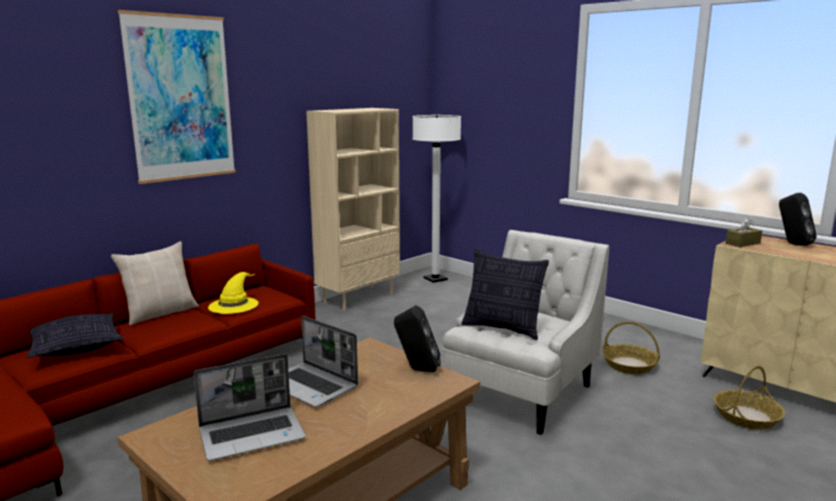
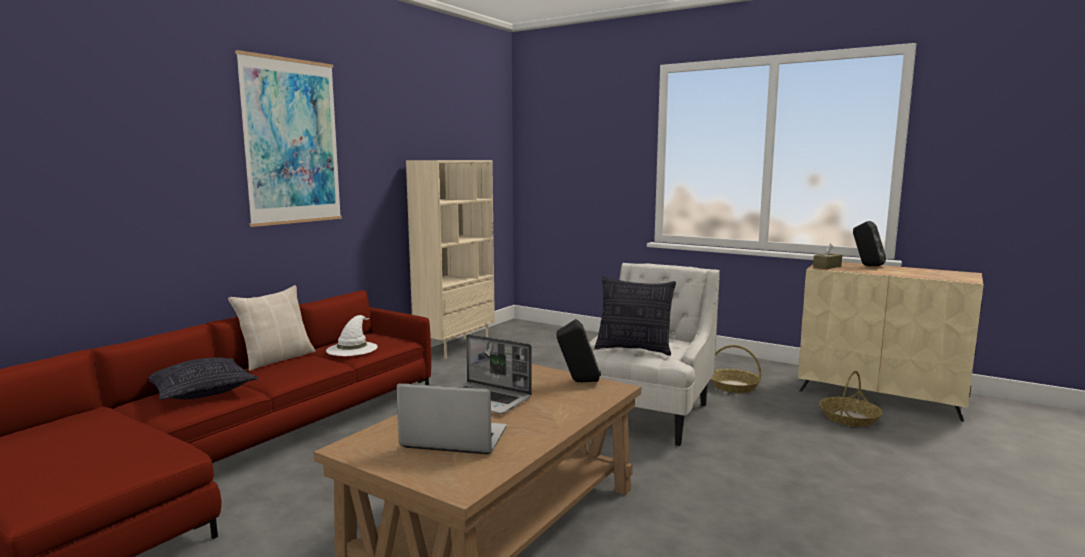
camera: 10 degrees left, 5 degrees down
(234, 304) = (352, 348): yellow hat -> white hat
(253, 434) = (452, 439): laptop -> laptop turned 135 degrees counterclockwise
(435, 279) = (524, 328): white floor lamp -> none

